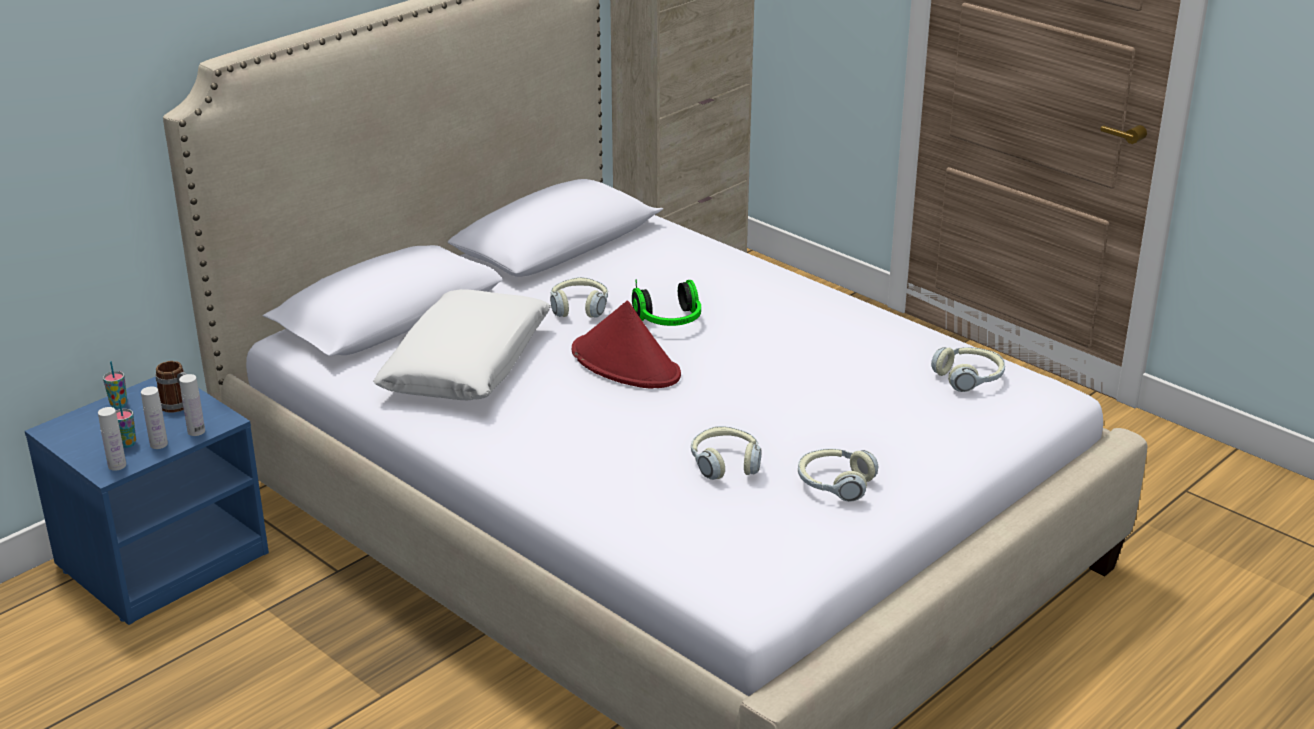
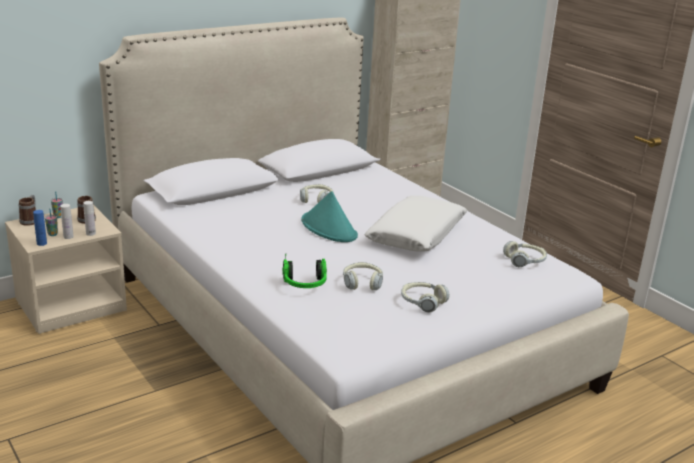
camera: 10 degrees right, 5 degrees down
(71, 421) = (30, 220): none -> mug
(117, 465) = (42, 243): white bottle -> blue bottle
(163, 558) = (71, 305): blue nightstand -> beige nightstand
(467, 364) = (242, 217): white pillow -> white pillow (417, 235)
(626, 364) = (329, 228): red hat -> turquoise hat
(670, 322) = (363, 212): headphones -> headphones (305, 285)

